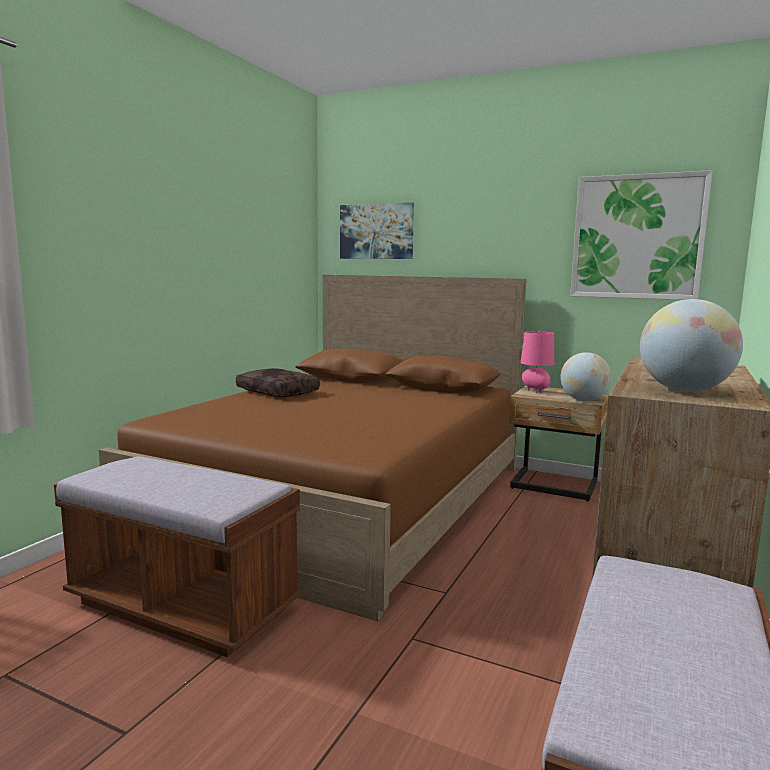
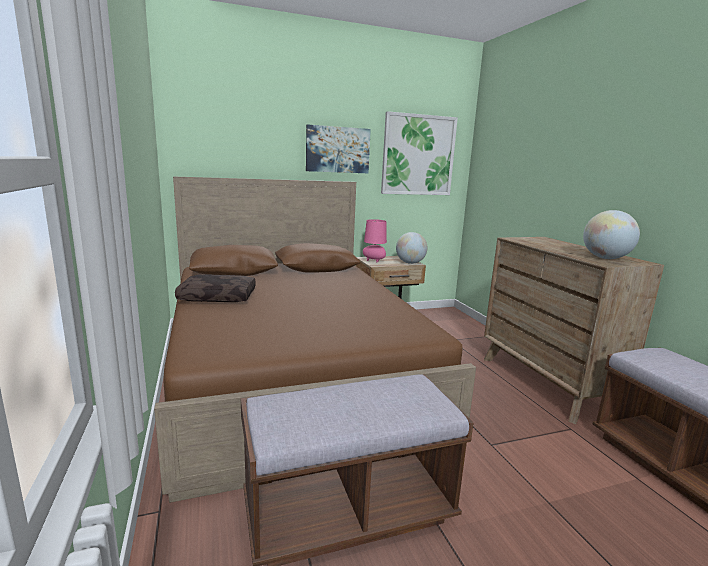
camera: 45 degrees left, 5 degrees up
(376, 231) = (224, 138): picture -> picture (337, 149)

